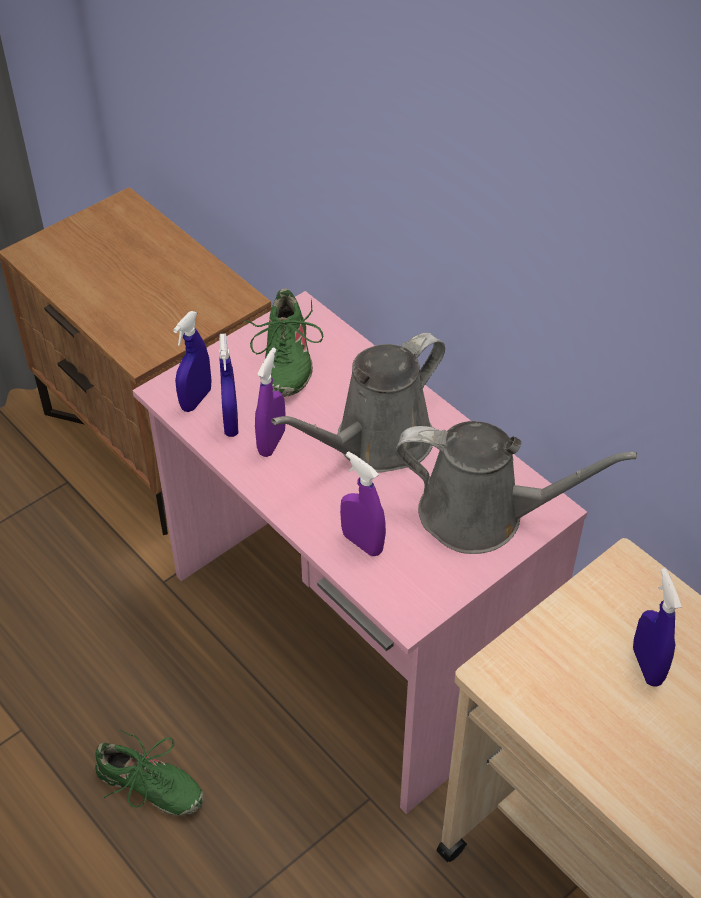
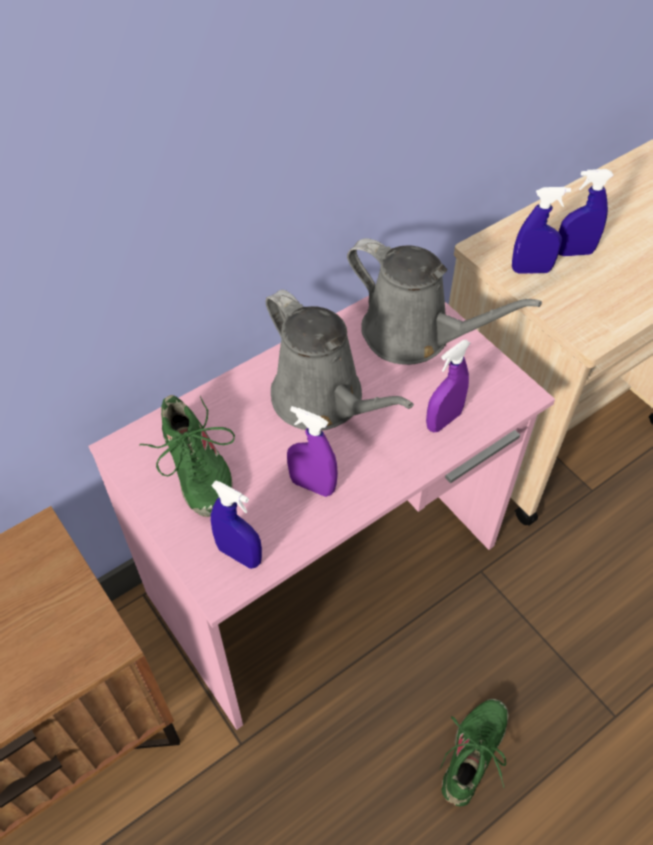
camera: 85 degrees left, 5 degrees up
(231, 423) = (280, 521): blue spray bottle -> blue spray bottle (531, 270)
(285, 360) = (195, 469): green shoe -> green shoe turned 60 degrees clockwise
(482, 515) = (414, 335): grey watering can -> grey watering can turned 105 degrees clockwise

